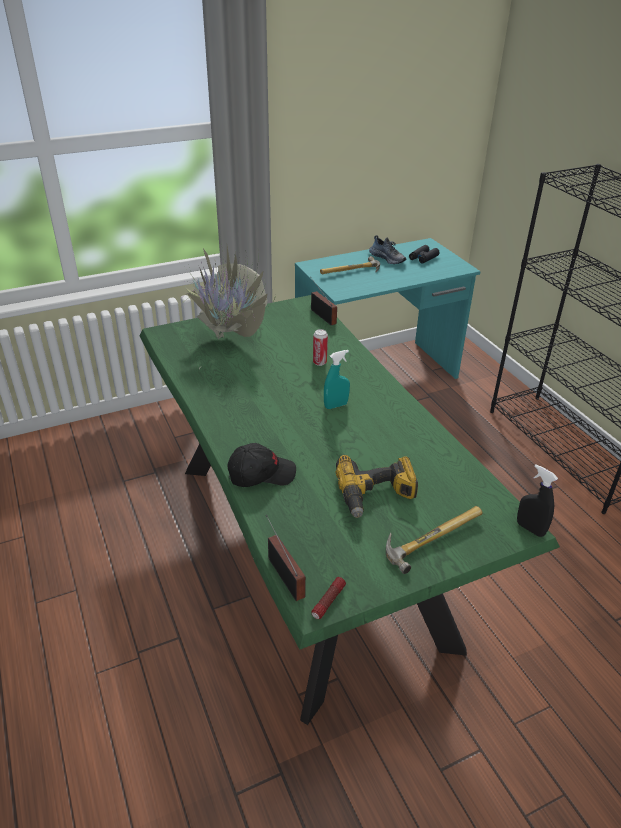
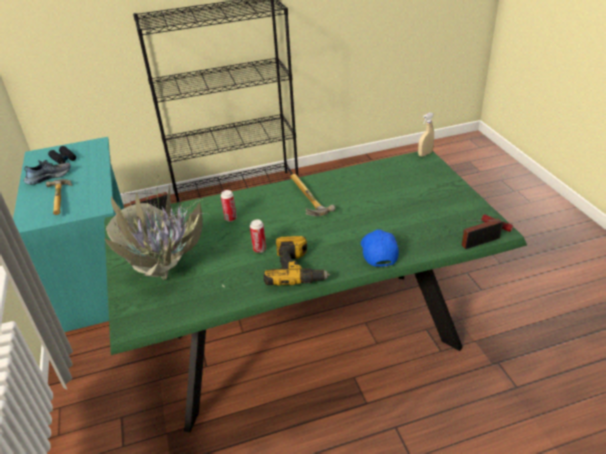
camera: 80 degrees left, 0 degrees up
(261, 474) = (378, 252): black cap -> blue cap
(265, 387) = (259, 249): none -> can
(336, 405) = (295, 213): turquoise spray bottle -> none
(376, 495) = (399, 202): power drill -> power drill (297, 270)
(430, 536) = (435, 186): hammer -> hammer (305, 199)
(530, 529) = (425, 154): black spray bottle -> beige spray bottle

